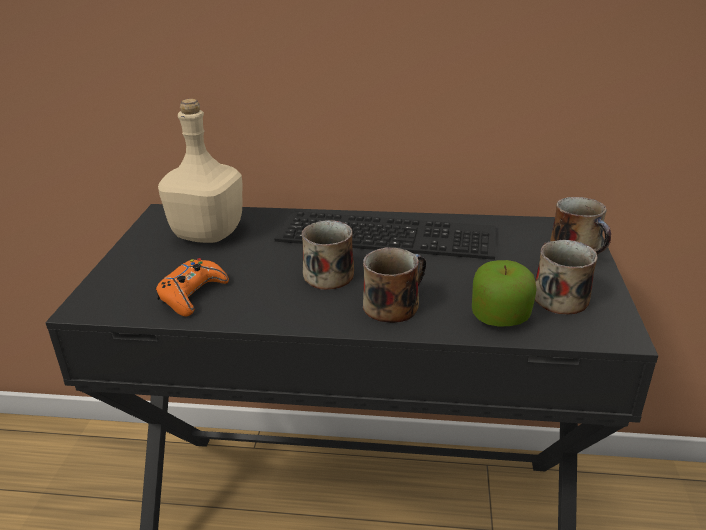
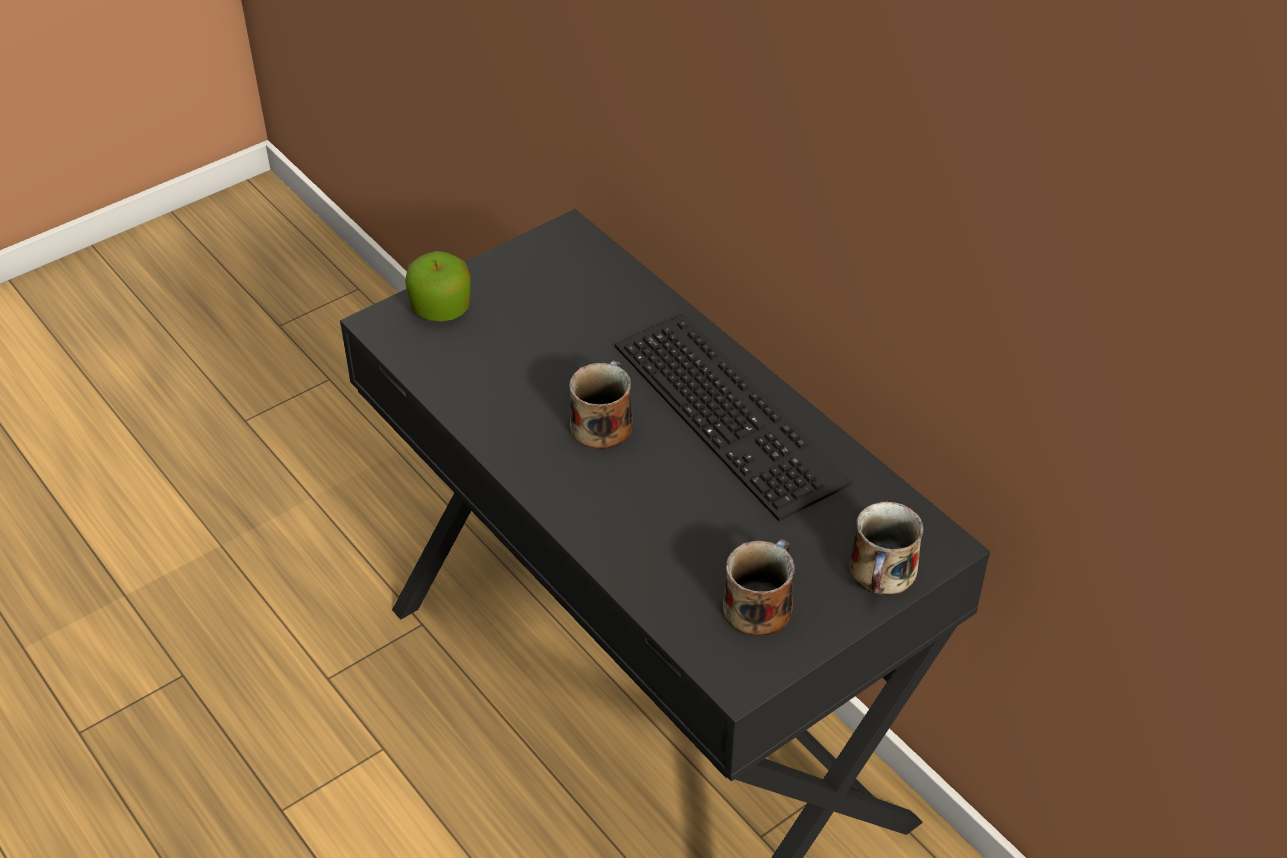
camera: 45 degrees right, 15 degrees up
(192, 294) = (469, 367): orange game controller -> none
(209, 234) = (572, 294): beige bottle -> none
(393, 305) = (605, 501): mug -> none
(500, 317) = (671, 583): apple -> apple (441, 308)

